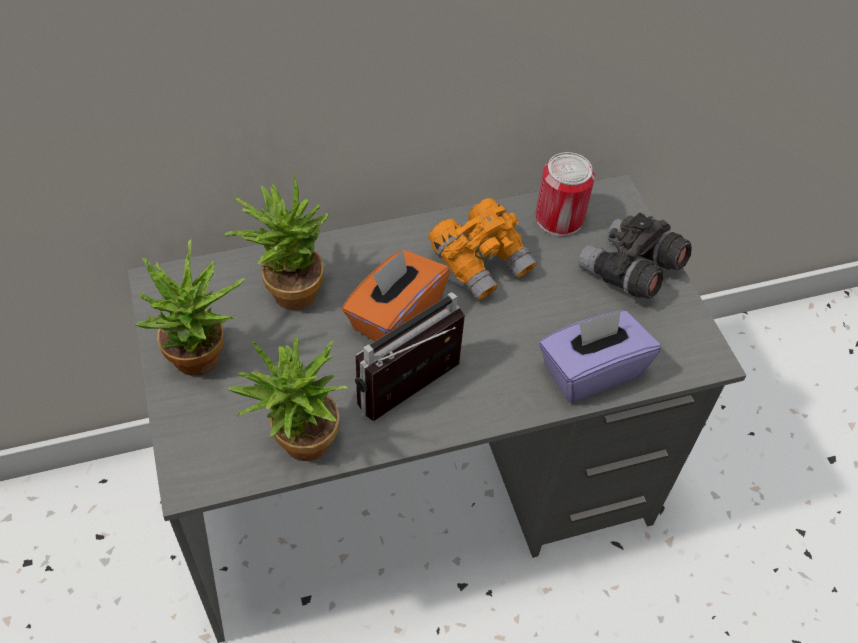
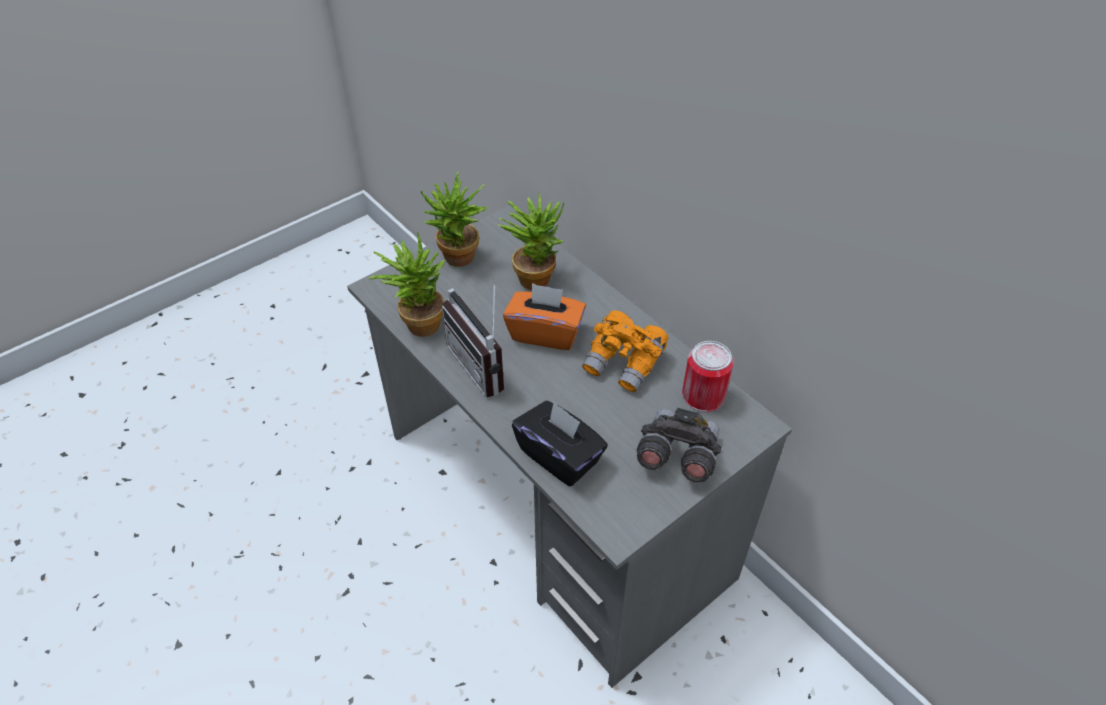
camera: 70 degrees right, 5 degrees down
(416, 395) = (485, 365): radio -> radio turned 150 degrees counterclockwise
(590, 371) = (560, 456): purple tissue box -> black tissue box

